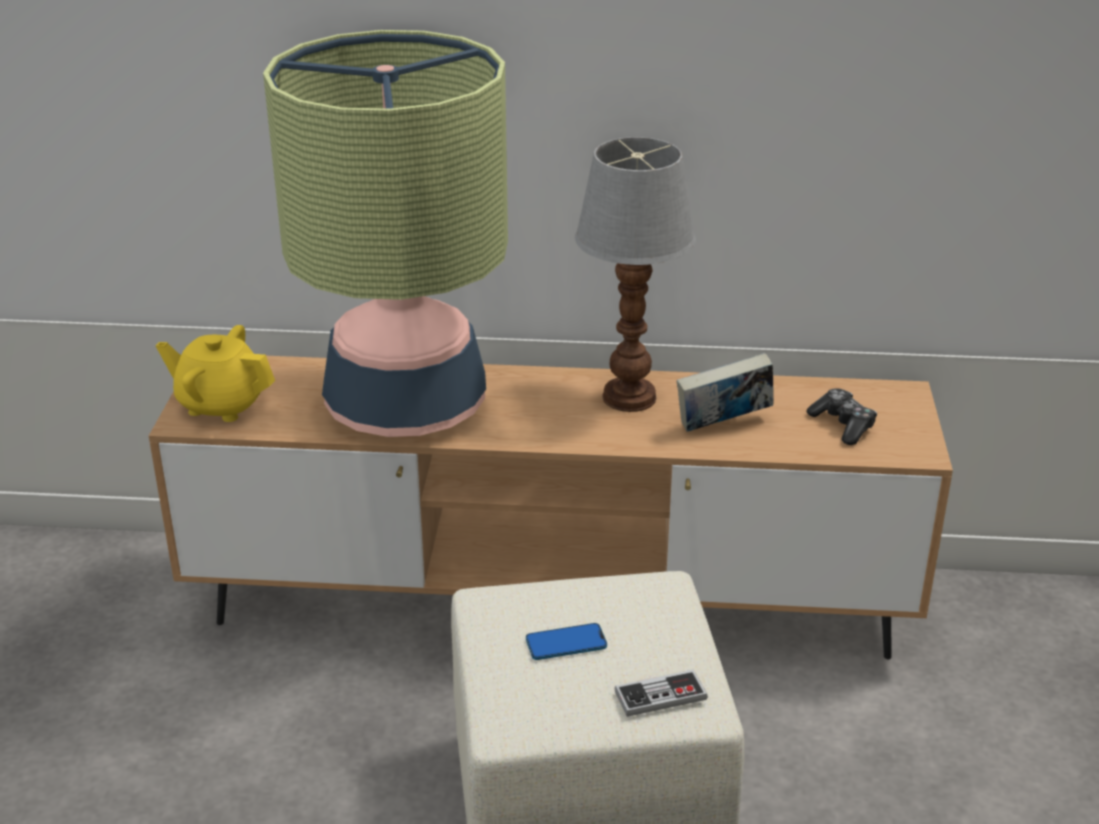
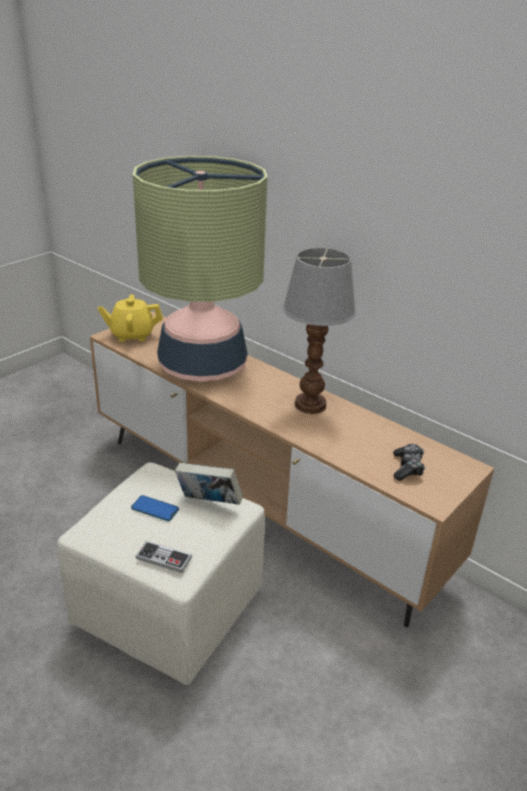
camera: 35 degrees right, 0 degrees up
(221, 404) = (132, 335): yellow teapot -> yellow teapot turned 60 degrees counterclockwise
(723, 425) = (340, 438): book -> book (209, 503)

